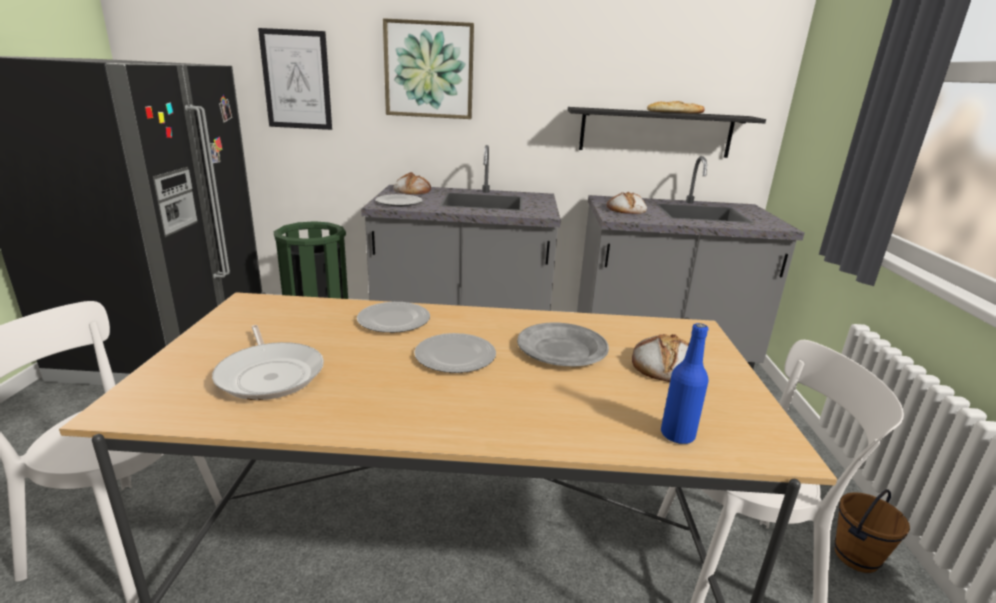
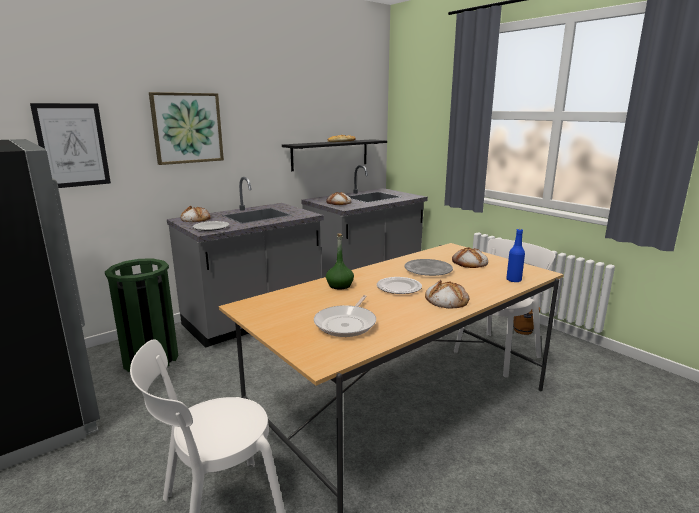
camera: 40 degrees left, 5 degrees down
(270, 374) = (347, 324): frying pan -> frying pan turned 90 degrees clockwise
(394, 320) = (340, 285): plate -> green bottle
(470, 408) = (446, 300): none -> bread

